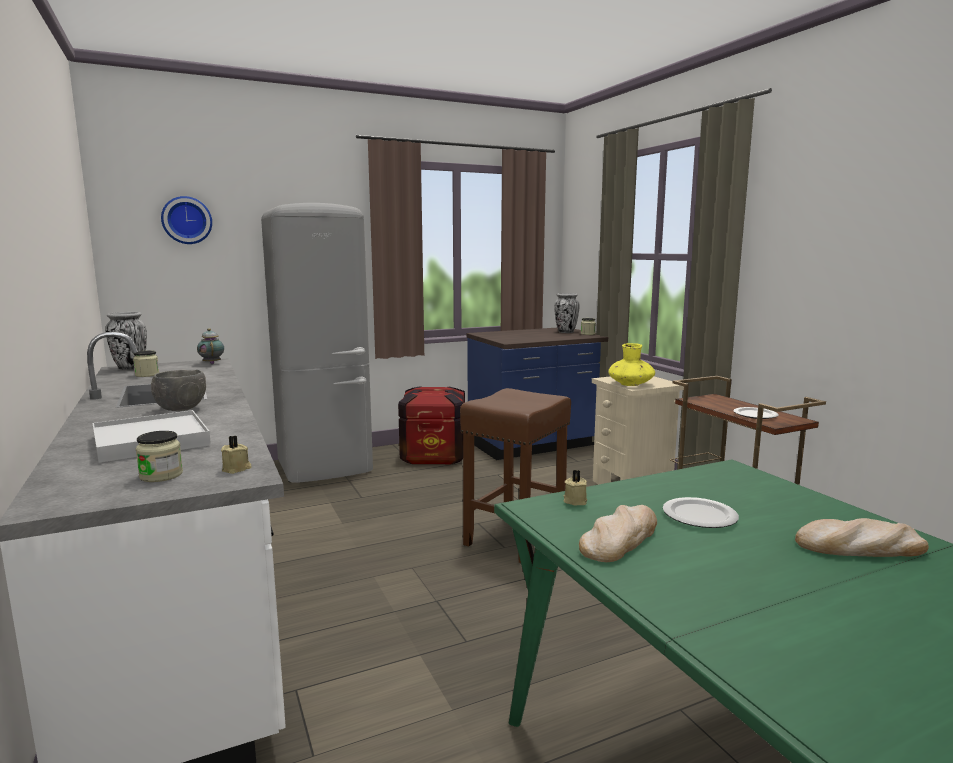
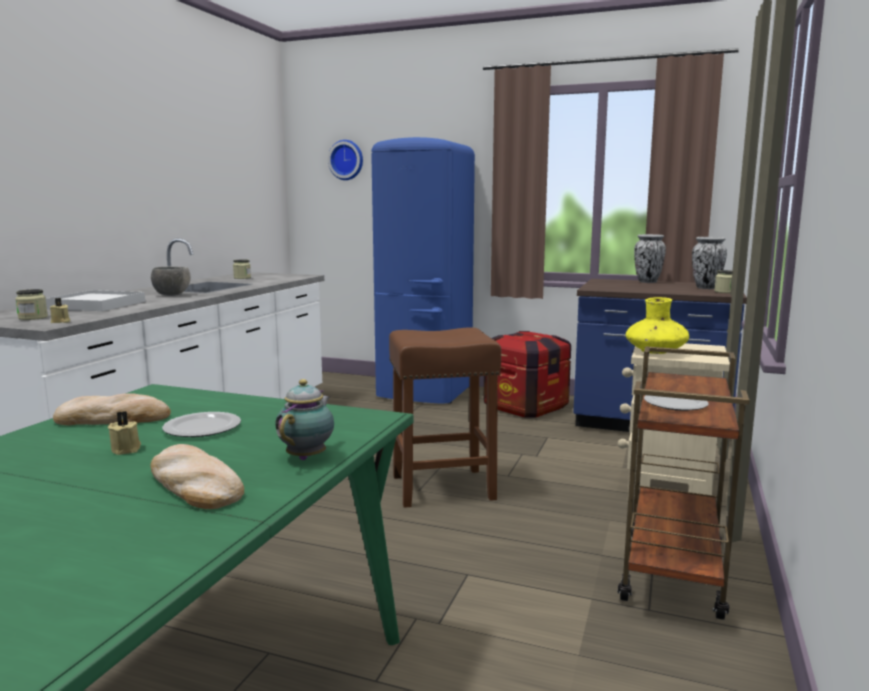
camera: 45 degrees right, 0 degrees up
(130, 368) = (251, 274): vase -> vase (647, 282)
(212, 363) = (300, 276): teapot -> teapot (308, 456)
(326, 467) = (424, 393): grey fridge -> blue fridge
(574, 501) = (185, 395): beige candle -> beige candle (127, 449)

